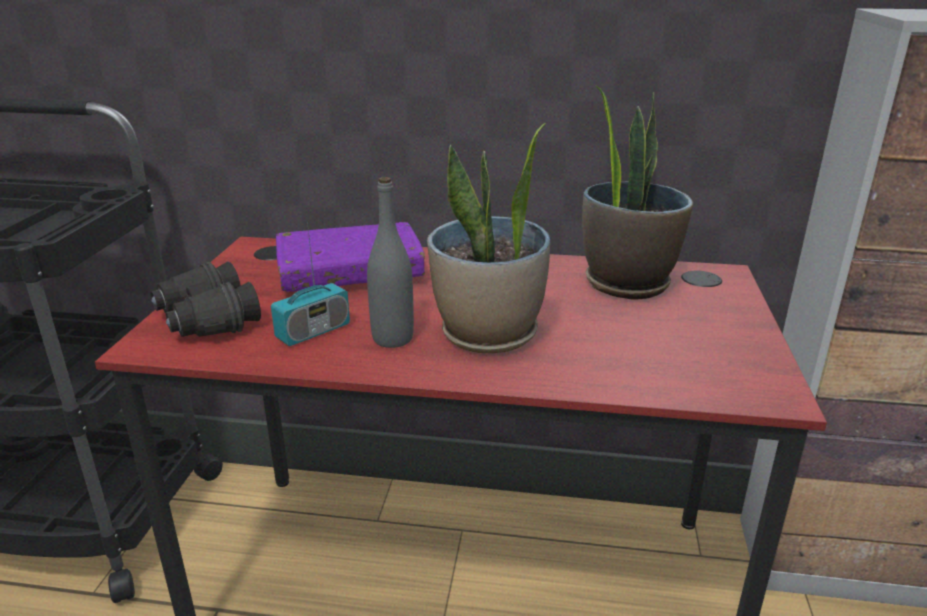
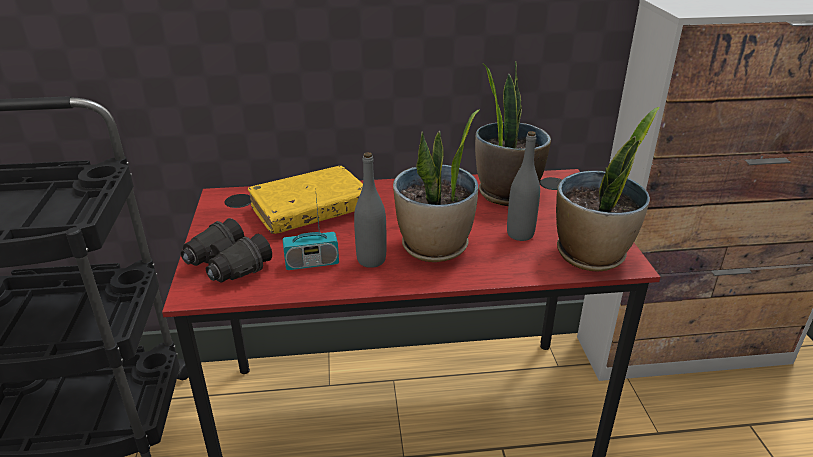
camera: 15 degrees left, 5 degrees up
(313, 331) = (312, 263): radio -> radio turned 45 degrees clockwise
(350, 272) = (310, 210): purple book -> yellow book
(621, 334) = (520, 234): none -> grey bottle
(721, 376) = (591, 255): none -> potted plant

